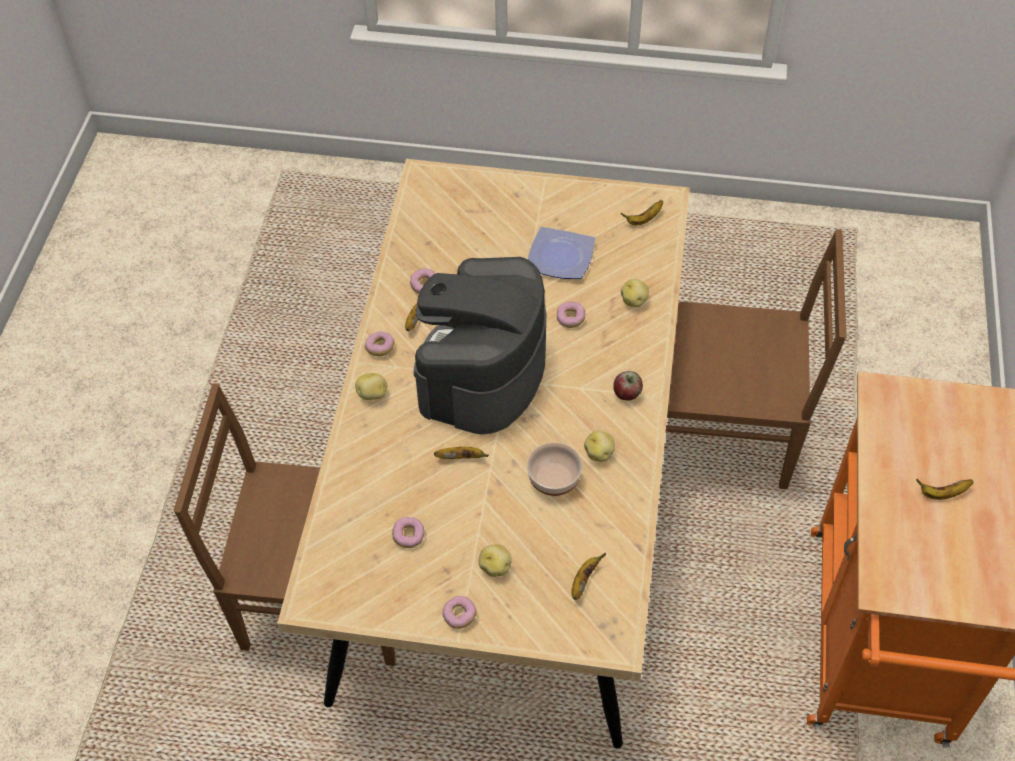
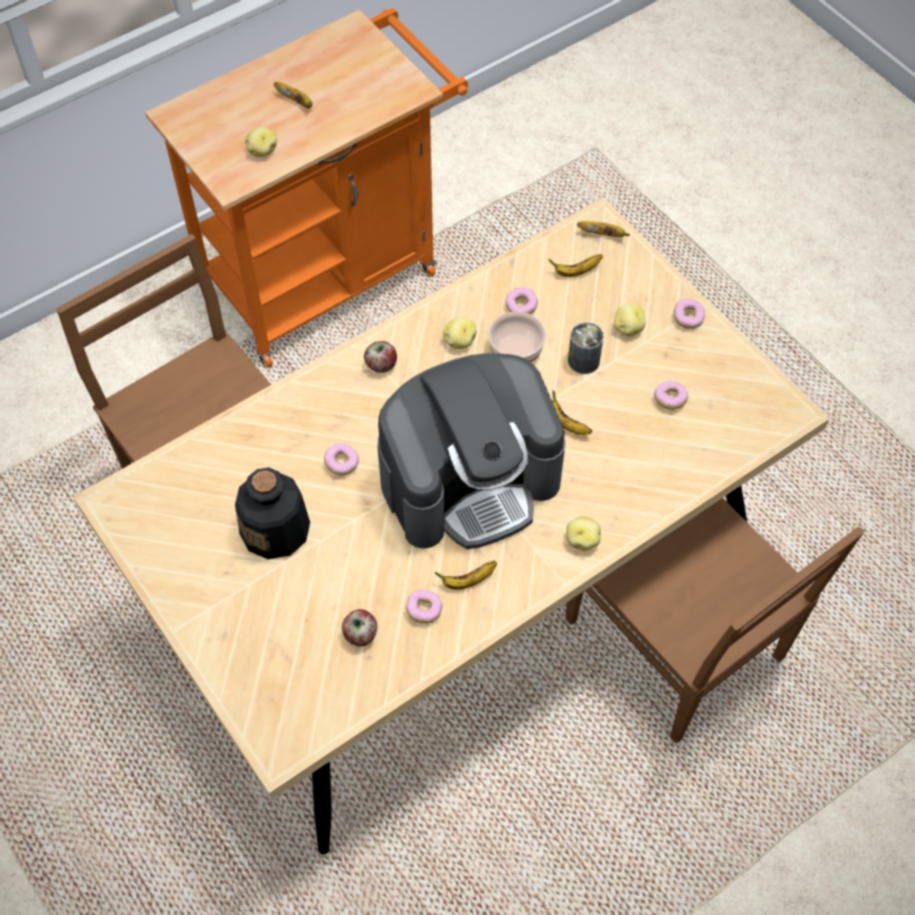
camera: 135 degrees left, 5 degrees up
(380, 348) = (531, 580): donut -> donut (521, 306)
(445, 248) = (360, 635): none -> apple
(499, 513) = (583, 360): none -> can
(559, 258) = (276, 529): plate -> bottle
(634, 300) = (271, 433): potato -> potato (262, 151)
(644, 219) = (156, 500): banana -> banana (602, 235)

